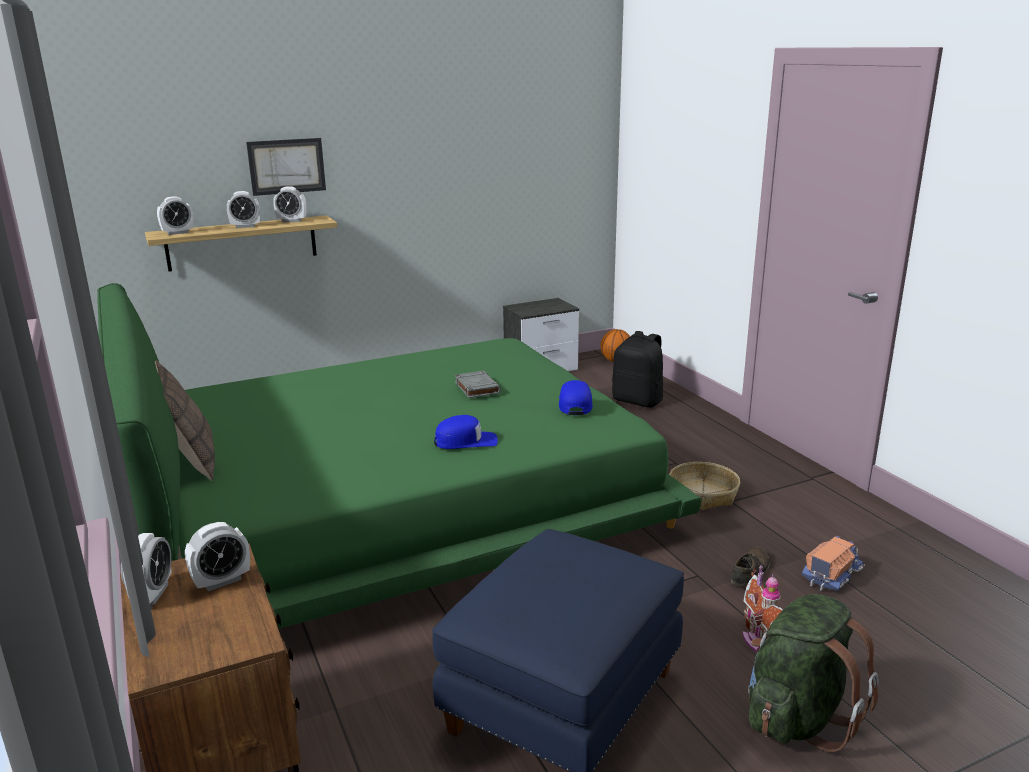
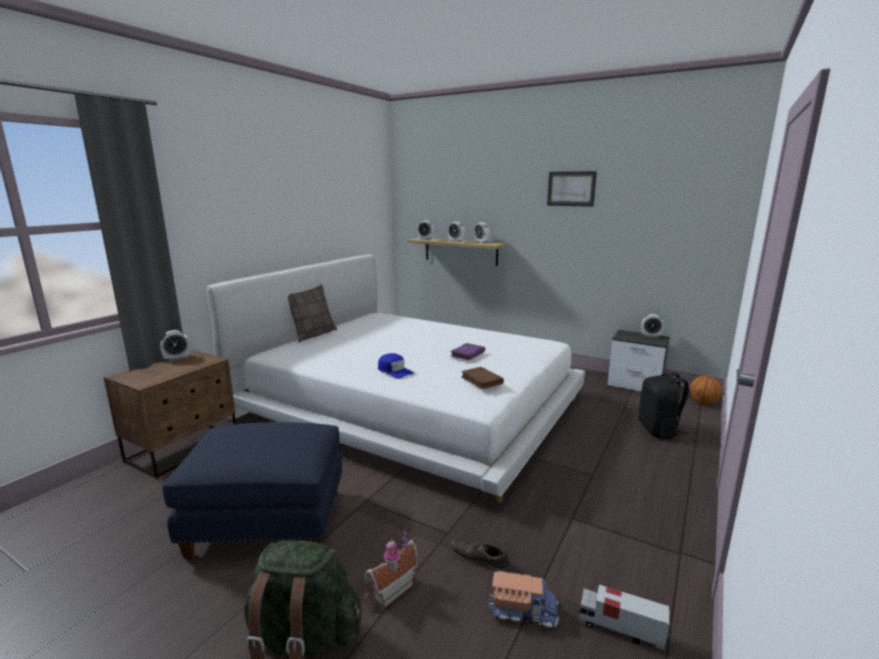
camera: 55 degrees right, 5 degrees down
(222, 581) = (192, 364): alarm clock -> alarm clock (650, 336)
(286, 166) = (488, 211): picture -> picture (571, 188)
(392, 505) = (410, 405): green bed -> white bed
(476, 387) = (467, 354): grey book -> purple book
(575, 404) = (481, 380): blue cap -> brown book
(702, 494) = (563, 501): basket -> none
(749, 571) = (479, 558): brown shoe -> brown shoe turned 150 degrees counterclockwise
(875, 541) = (619, 629): none -> toy truck

